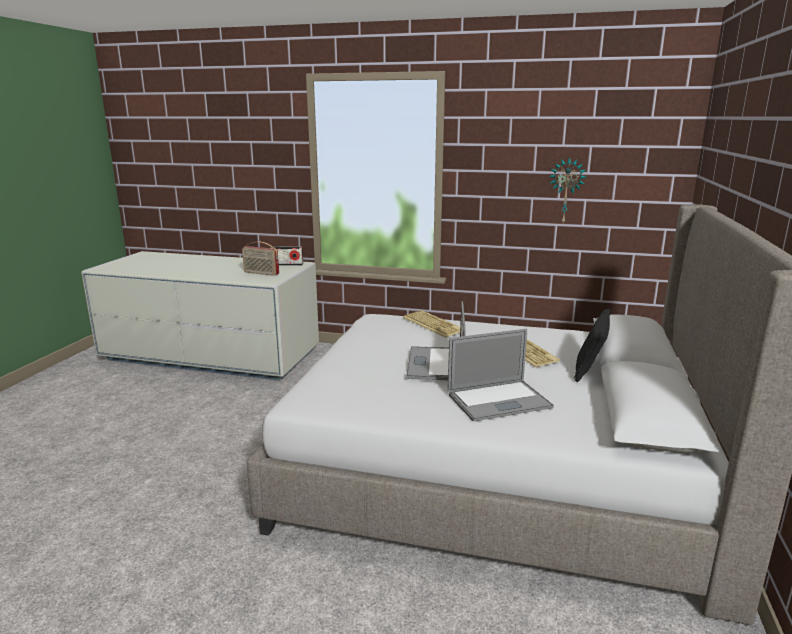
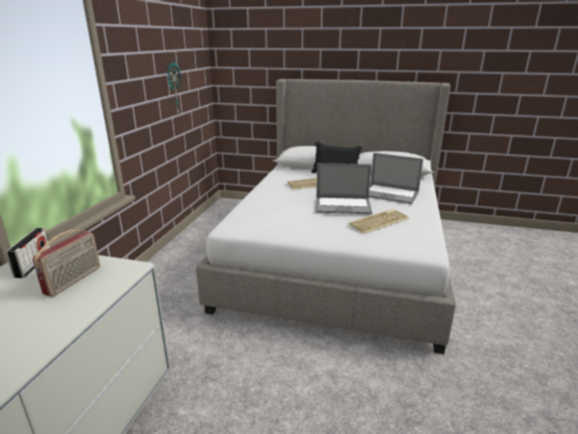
camera: 90 degrees left, 5 degrees up
(434, 324) = (263, 203): keyboard -> keyboard (378, 221)
(499, 401) = (390, 194): laptop -> laptop turned 135 degrees clockwise

